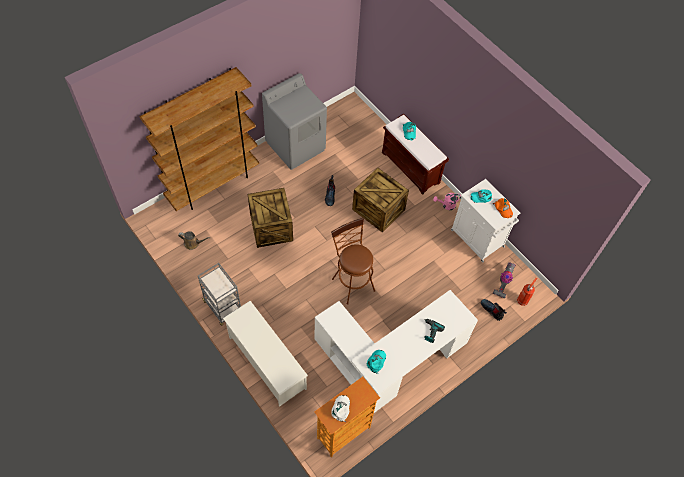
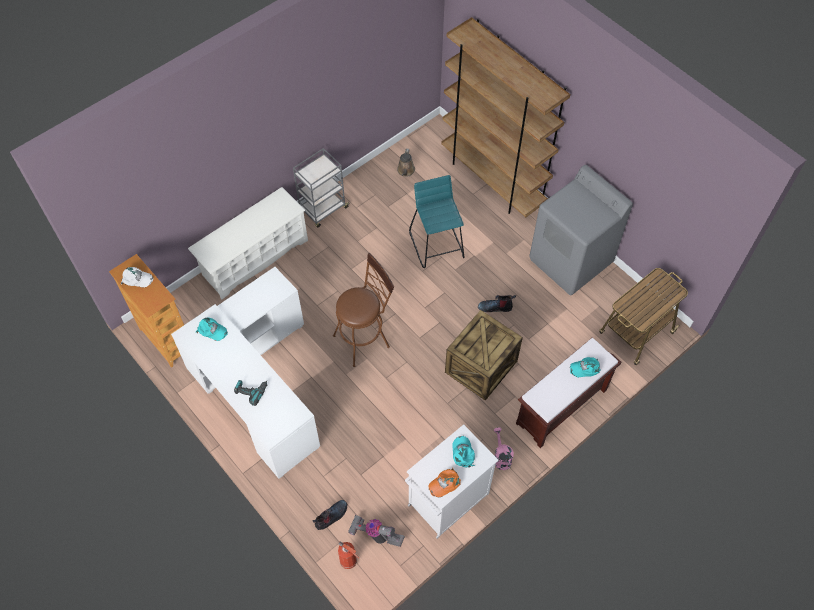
camera: 90 degrees right, 0 degrees up
(270, 227) = (437, 245): crate -> turquoise stool
(357, 119) = (635, 333): none -> cart

